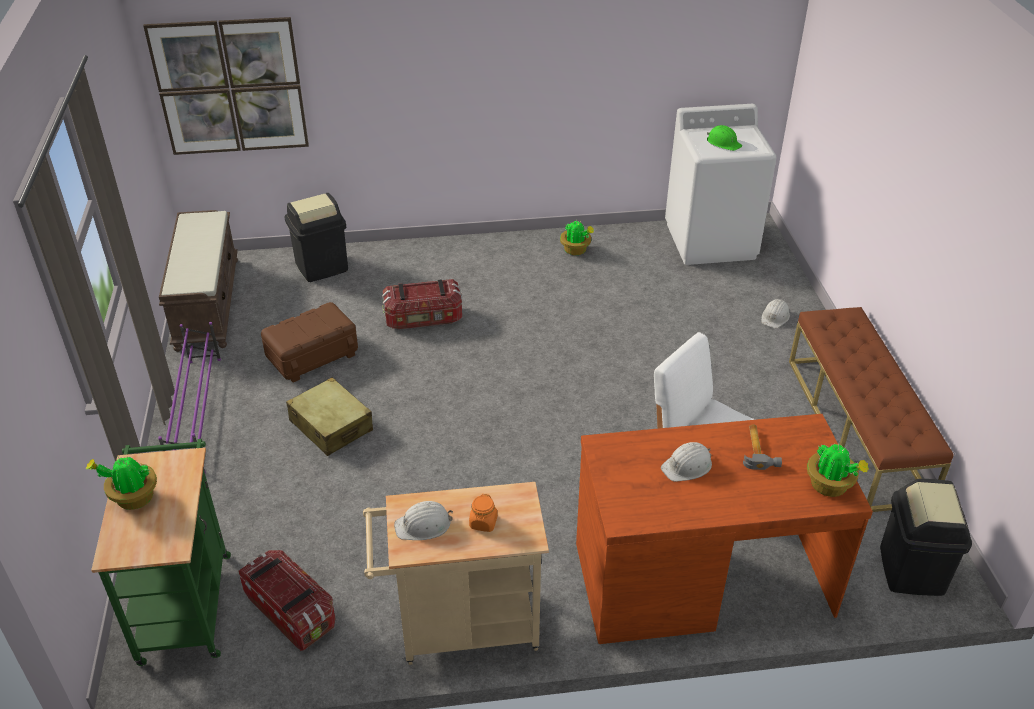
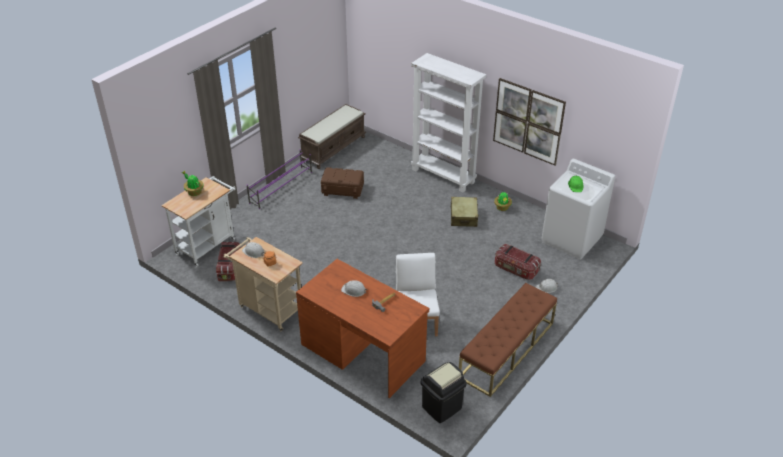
camera: 45 degrees right, 0 degrees up
(186, 600) = (208, 244): green cart -> white cart
(230, 87) = (377, 57): picture -> picture (528, 121)
(321, 266) = (391, 157): black trash can -> none
(331, 426) = (316, 218): beige suitcase -> beige suitcase (463, 216)
(423, 319) = (400, 199): storage box -> storage box (516, 269)
(438, 252) = (444, 176): none -> white bookcase
(830, 486) = (389, 329): potted plant -> none

